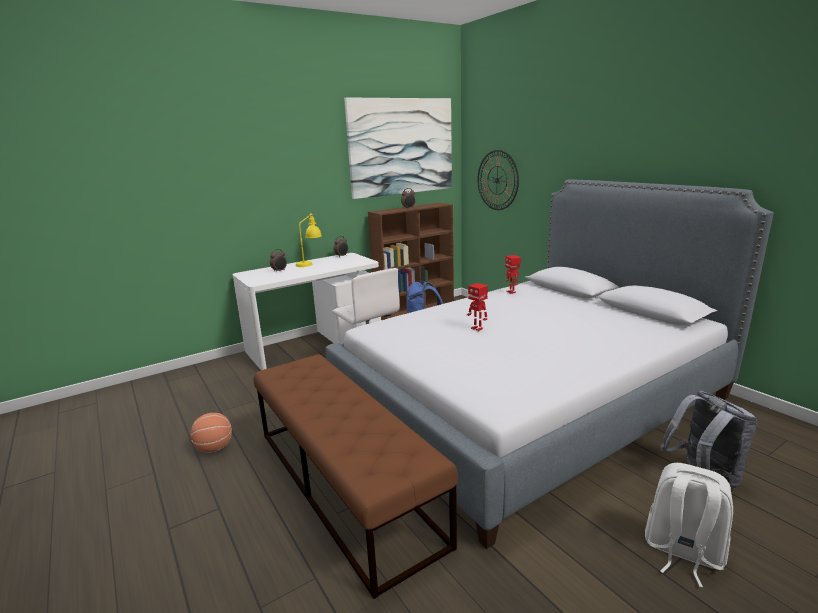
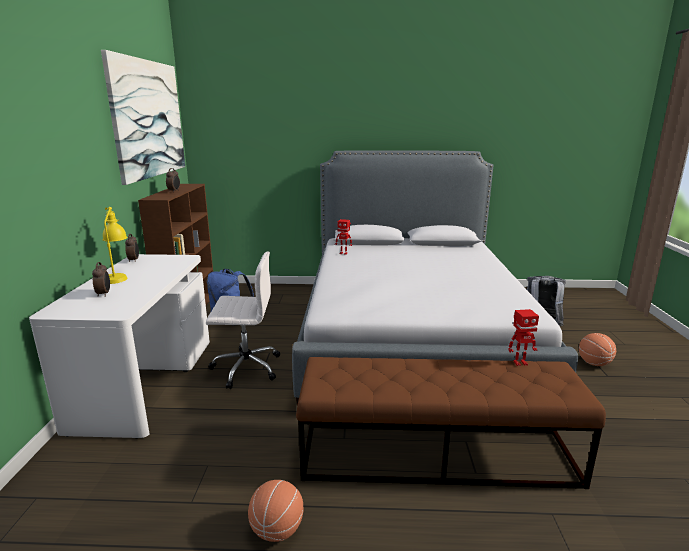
camera: 55 degrees left, 0 degrees up
(477, 328) = (399, 282): toy robot -> toy robot (520, 363)
(497, 180) = (243, 155): wall clock -> none
(682, 552) = (594, 363): white backpack -> basketball

